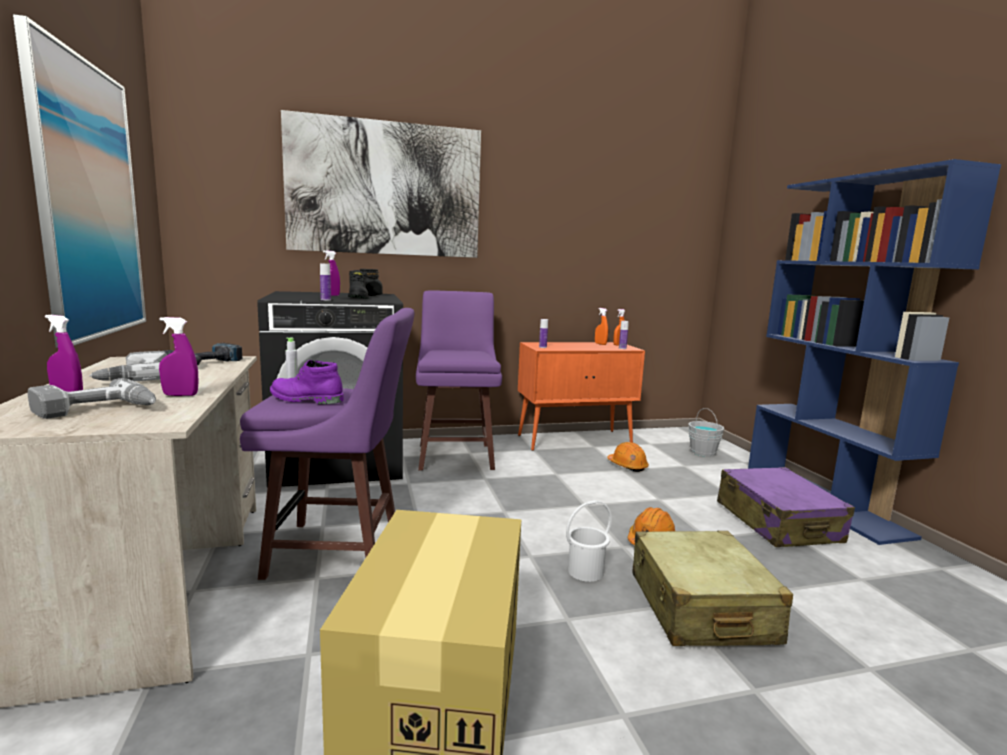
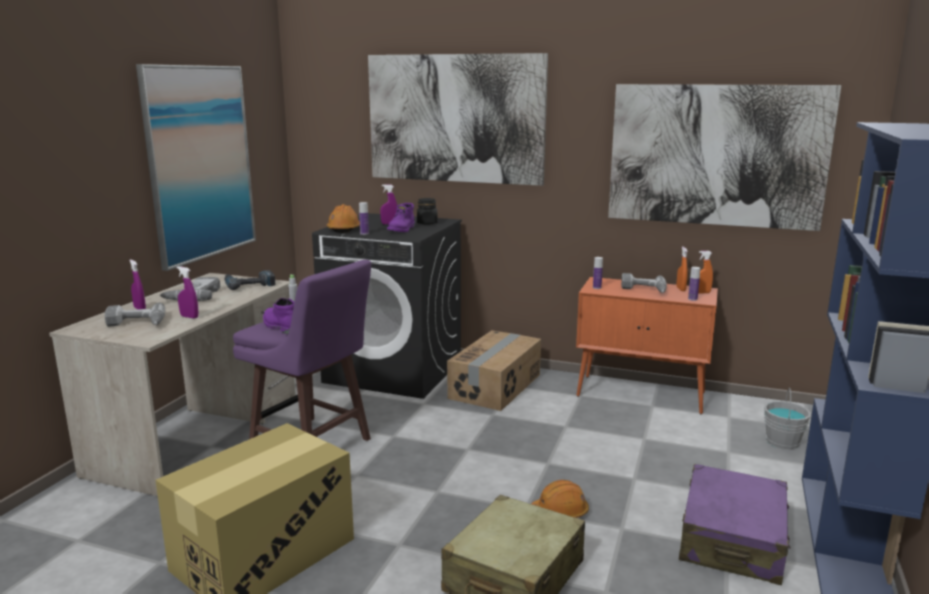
camera: 35 degrees right, 5 degrees up
(358, 298) = (402, 230): black boot -> purple boot
(456, 456) = (496, 386): purple stool -> cardboard box
(577, 346) = (643, 290): none -> power drill
(586, 572) = (463, 518): white bucket -> none
(617, 232) = (716, 155): none -> picture
(627, 466) = (656, 436): orange hard hat -> orange hard hat (344, 229)

